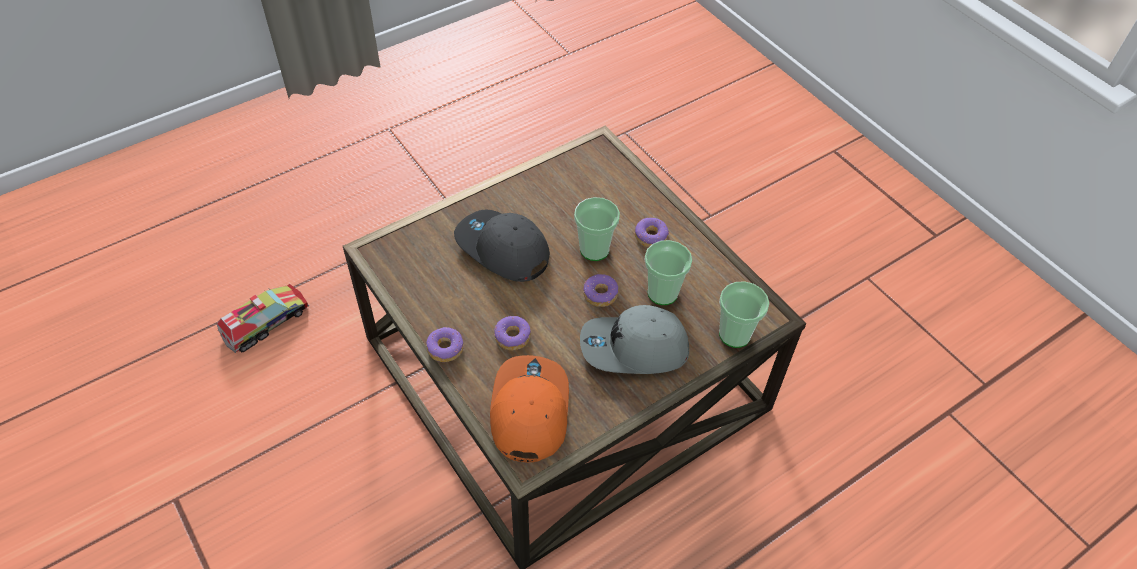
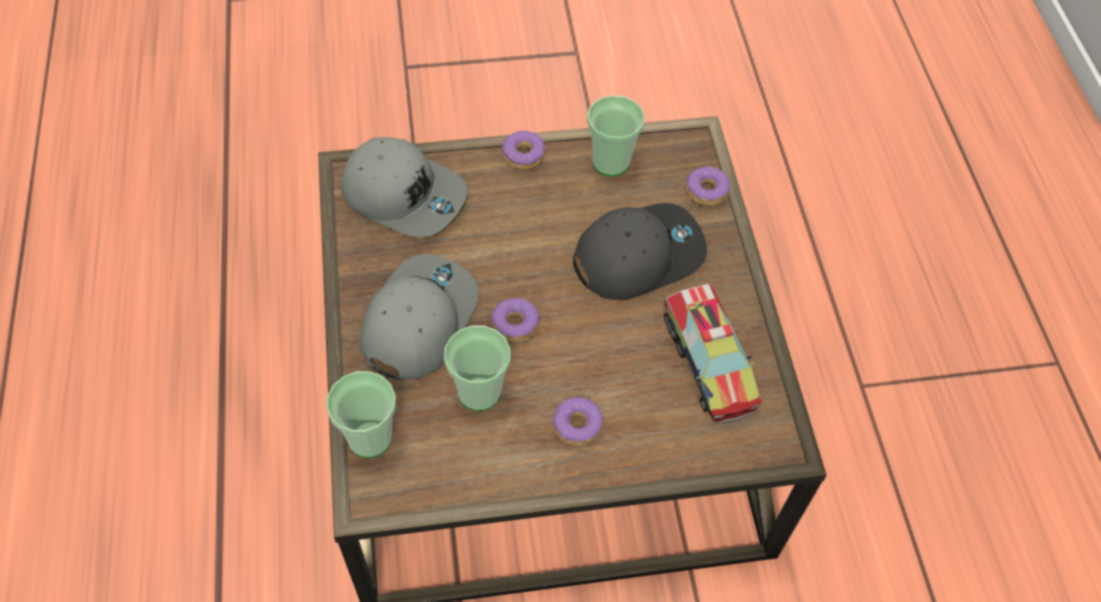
camera: 115 degrees right, 5 degrees up
(266, 323) = (753, 155): toy truck -> toy truck (708, 361)
(512, 337) = (504, 217): donut -> donut (706, 191)
(528, 410) = (404, 194): orange cap -> grey cap
(594, 249) = (588, 350): cup -> cup (610, 162)

